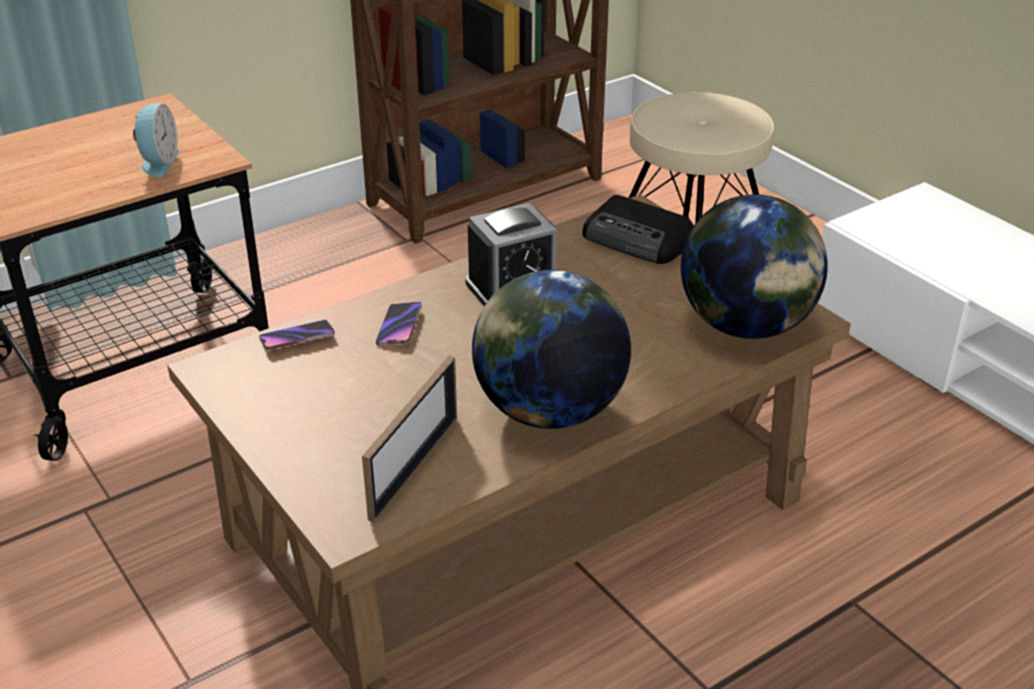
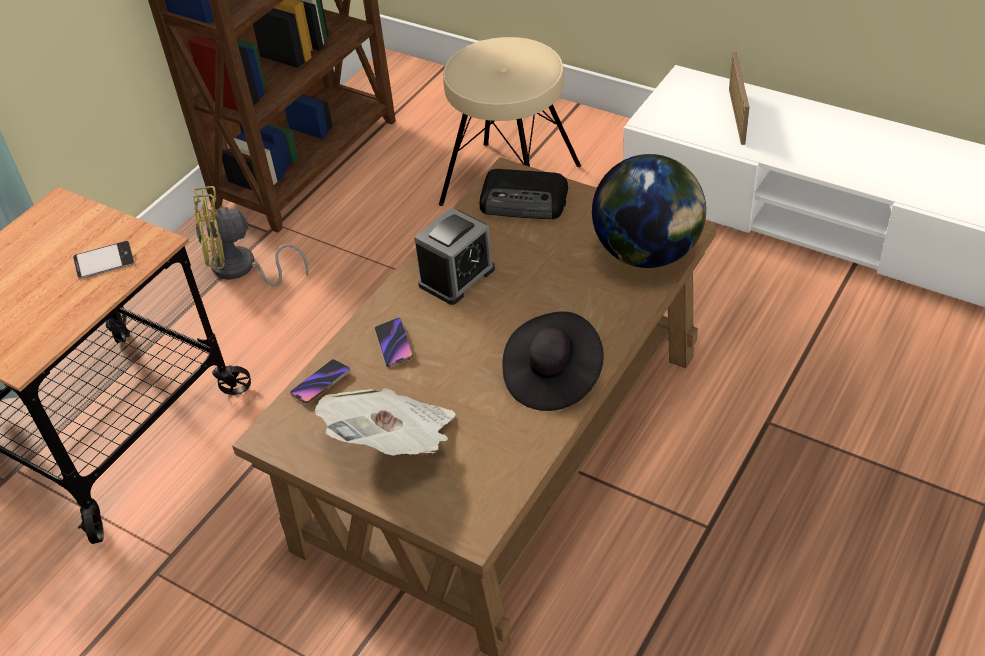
camera: 20 degrees left, 10 degrees up
(158, 162) = (105, 263): alarm clock -> phone
(330, 416) = (394, 442): none -> newspaper
(357, 265) = (242, 269): none -> yellow fan
(414, 467) = (486, 461): picture frame -> picture frame (736, 116)
(548, 411) = (552, 377): globe -> black hat

